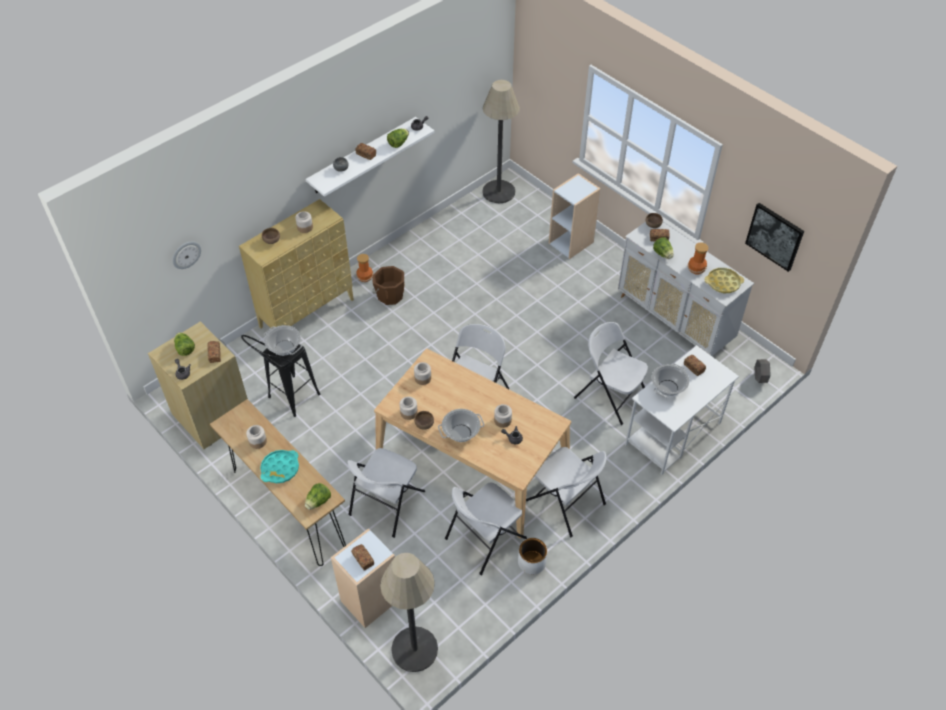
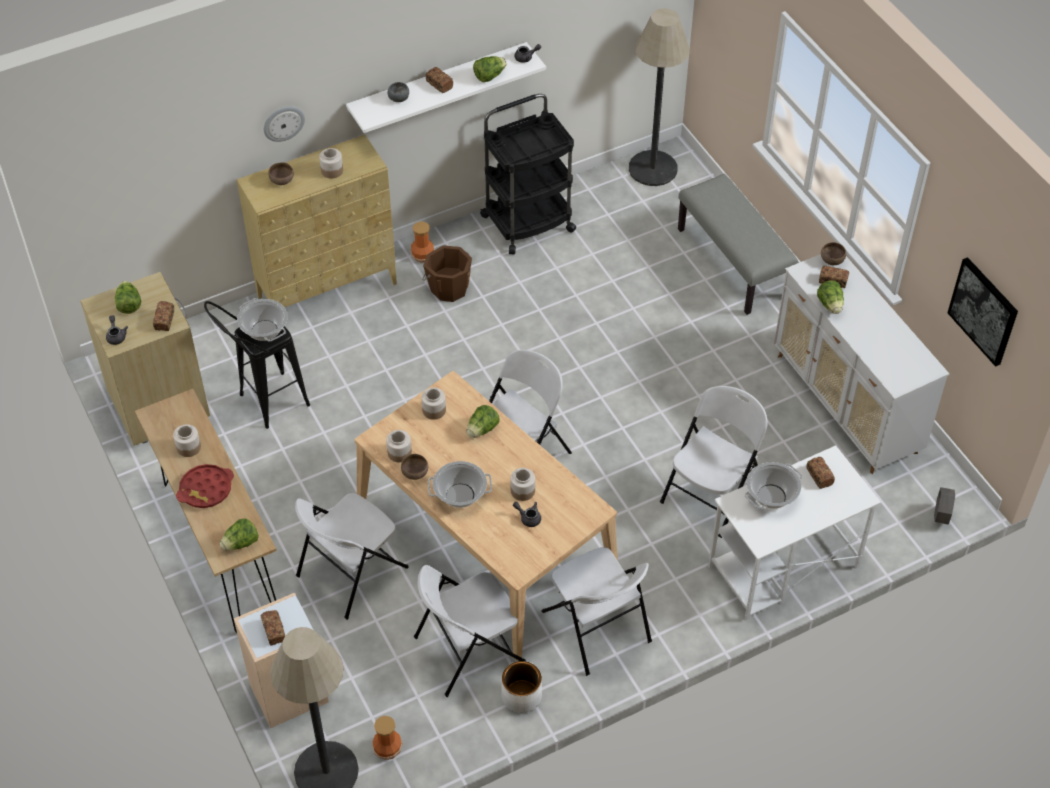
camera: 15 degrees right, 0 degrees up
(186, 254) = (159, 178): wall clock -> wall clock (283, 123)
(280, 469) = (206, 489): turquoise tray -> red tray
(429, 242) = (528, 223): none -> black cart
(460, 384) = (482, 429): none -> lettuce
(571, 242) = (733, 263): bookcase -> grey bench
(610, 395) = (712, 493): white chair -> white chair turned 75 degrees clockwise
(696, 269) = (872, 336): vase -> vase (388, 748)
(723, 283) = (903, 364): yellow tray -> none

